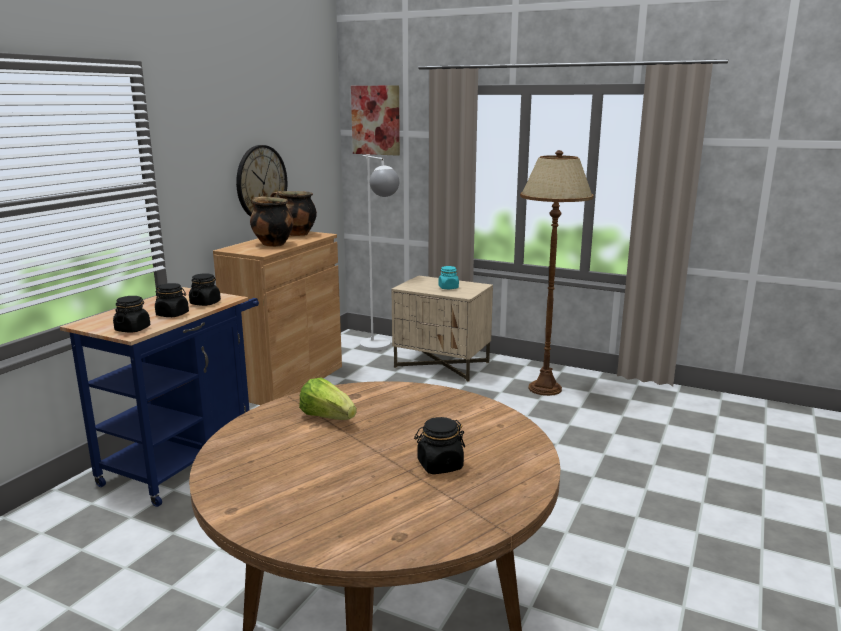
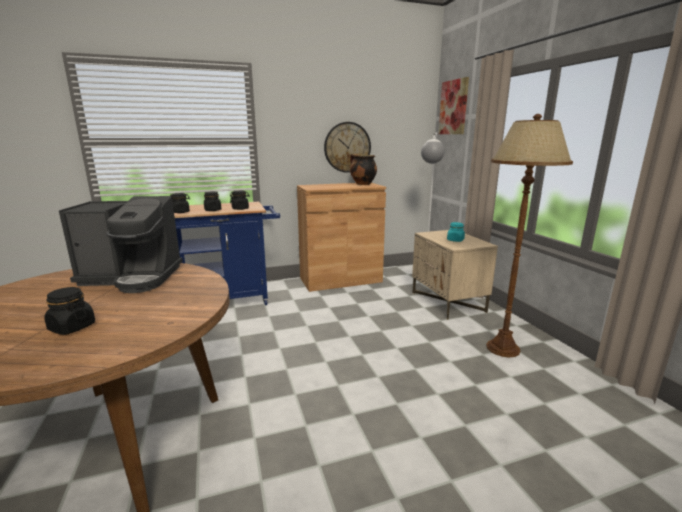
camera: 45 degrees right, 0 degrees up
(272, 244) = (332, 186): cooking pot -> none
(327, 417) = (133, 277): lettuce -> coffee machine

